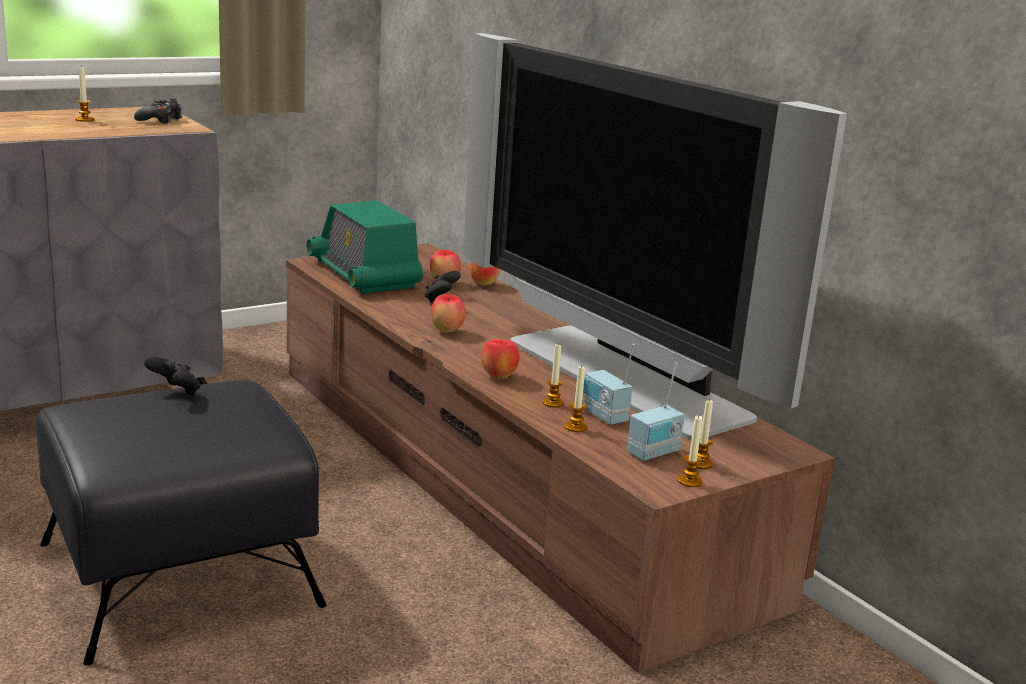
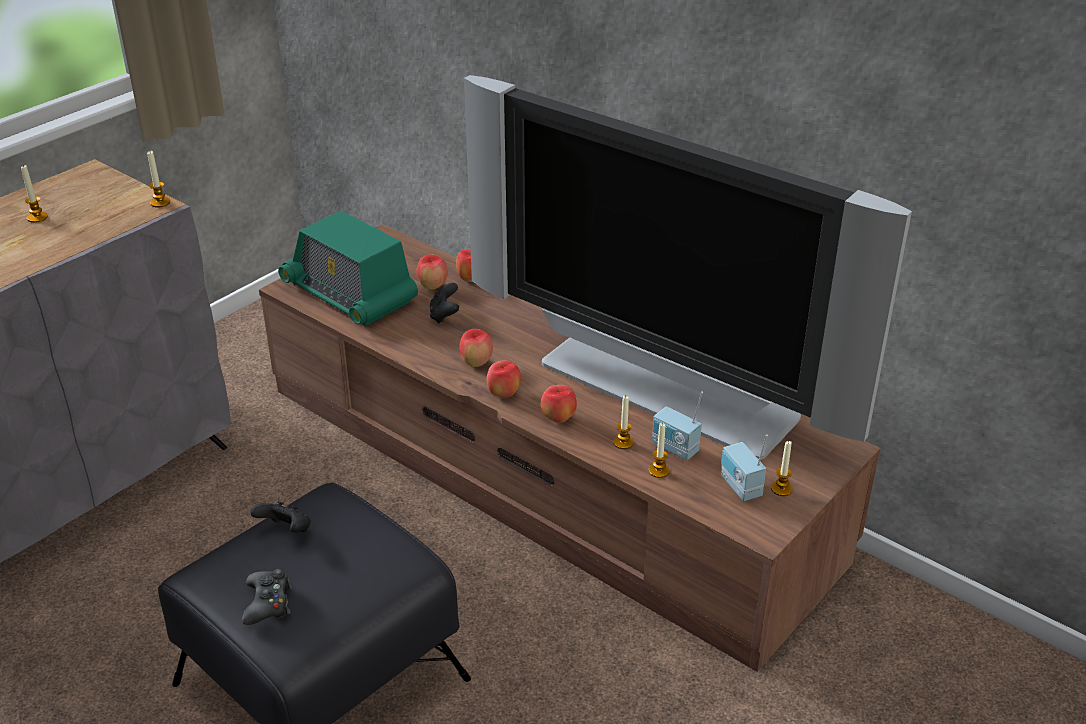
camera: 15 degrees left, 15 degrees up
(160, 120) = (114, 195): black game controller -> black game controller (268, 603)
(457, 353) = (503, 394): none -> apple
(654, 453) = (739, 487): radio -> radio turned 120 degrees clockwise
(689, 481) = (783, 515): candle -> candle (160, 202)

